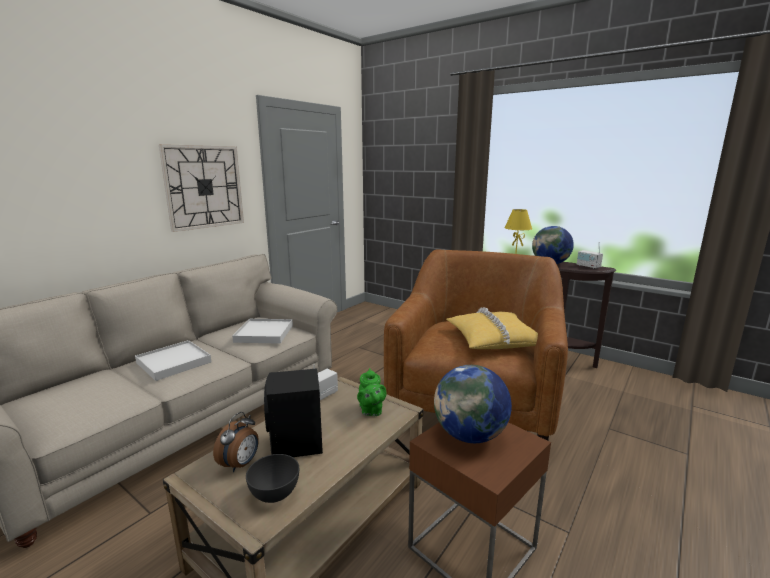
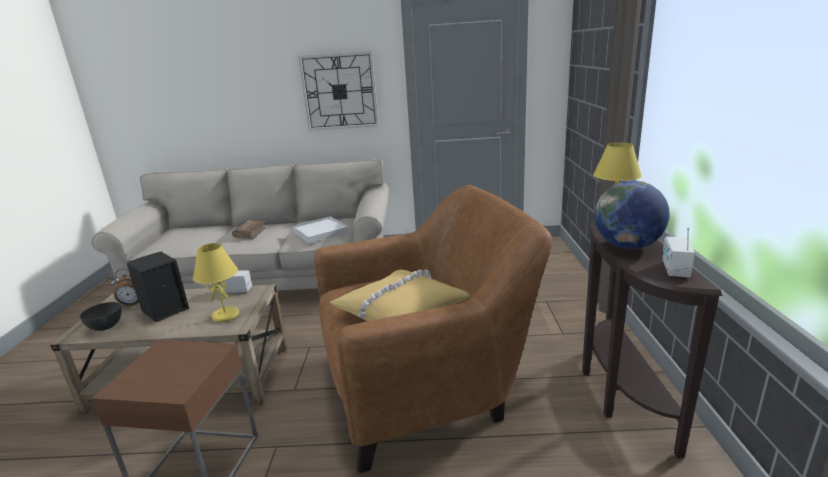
camera: 55 degrees right, 5 degrees up
(174, 362) = (250, 233): white tray -> brown book
(371, 411) = (226, 315): green teapot -> yellow table lamp
(470, 435) = (177, 361): globe -> none

